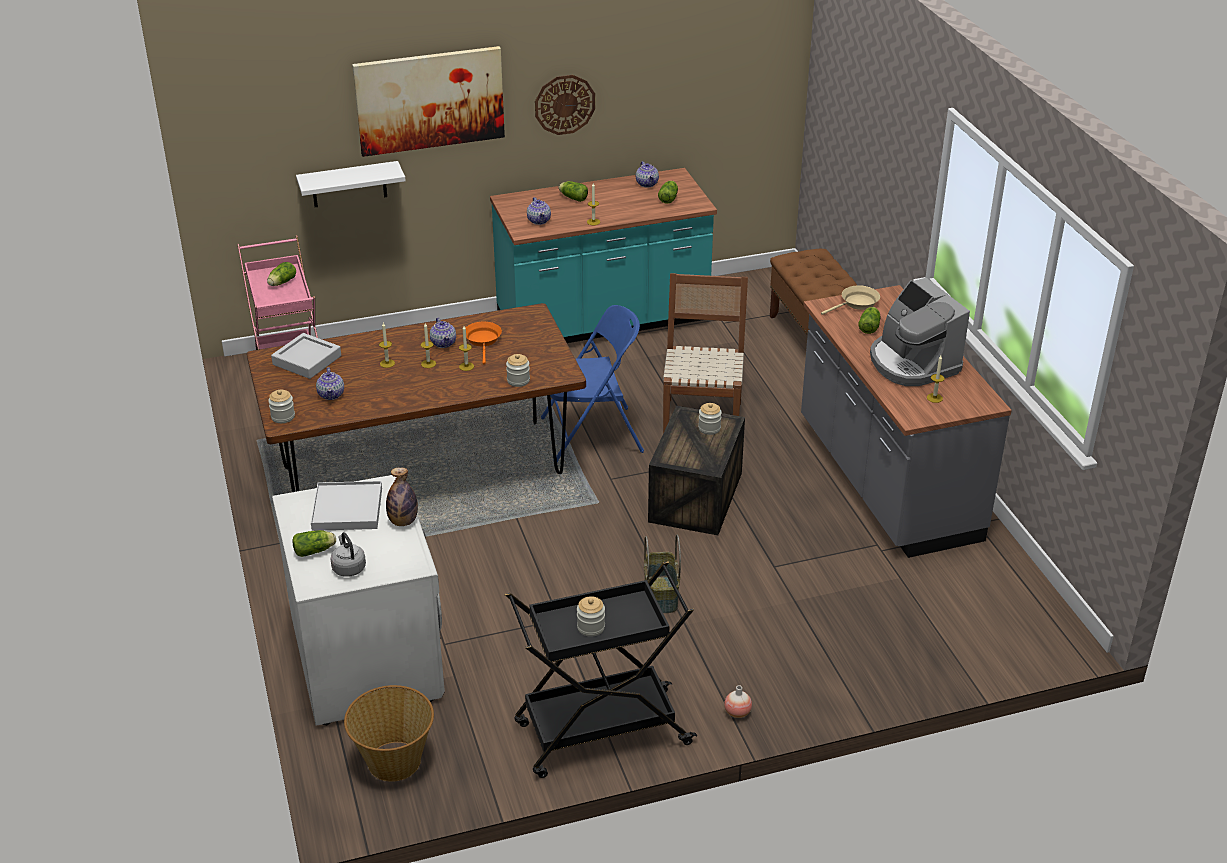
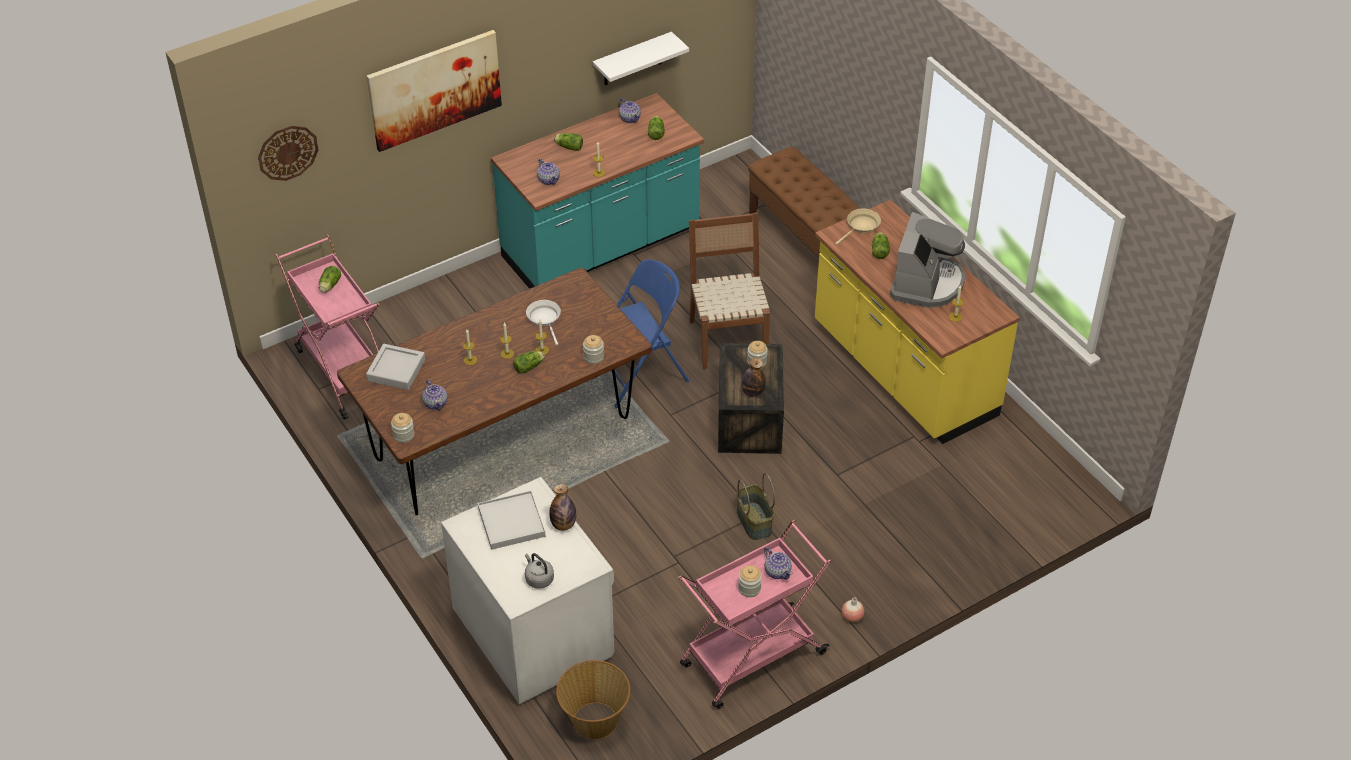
camera: 15 degrees left, 10 degrees up
(315, 551) = (504, 568): lettuce -> lettuce (530, 367)
(349, 184) = (367, 177): white shelf -> white shelf (632, 60)
(443, 343) = (511, 328): teapot -> teapot (777, 571)
(483, 341) = (545, 319): orange frying pan -> white frying pan
(564, 104) = (551, 64): wall clock -> wall clock (287, 152)
(601, 733) = (752, 659): black cart -> pink cart
(692, 455) = (752, 392): none -> bottle
(886, 481) = (903, 372): grey counter -> yellow counter
(912, 363) = (926, 283): coffee machine -> coffee machine turned 120 degrees counterclockwise

